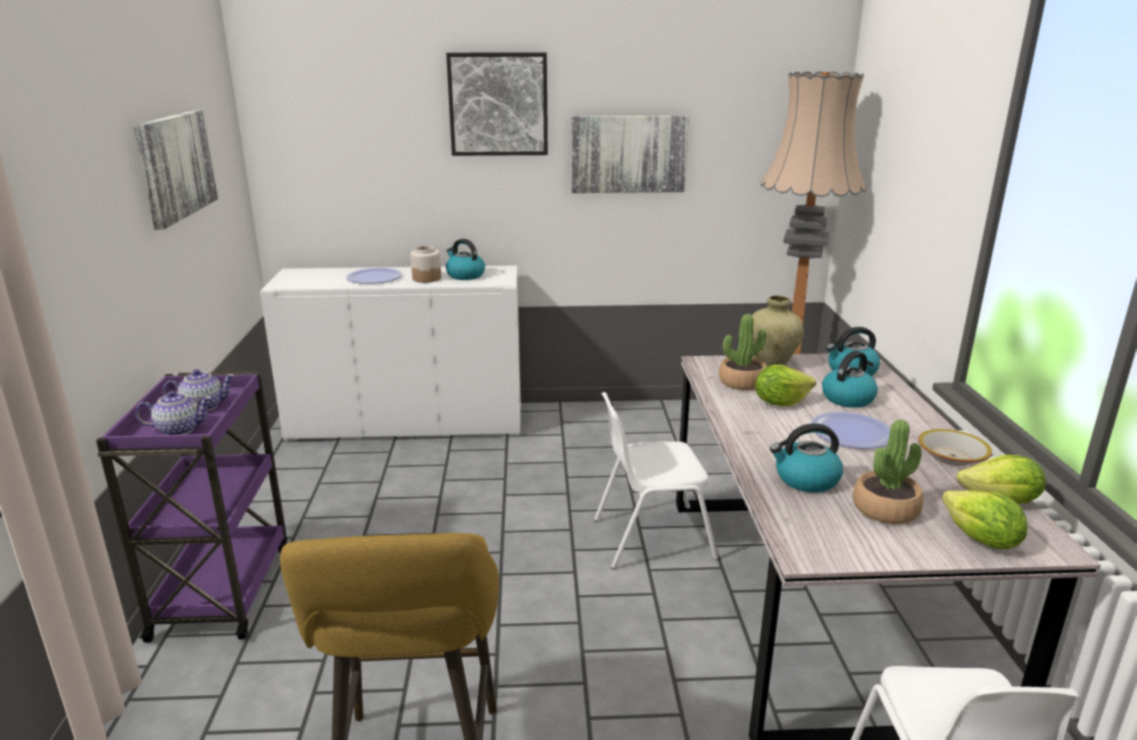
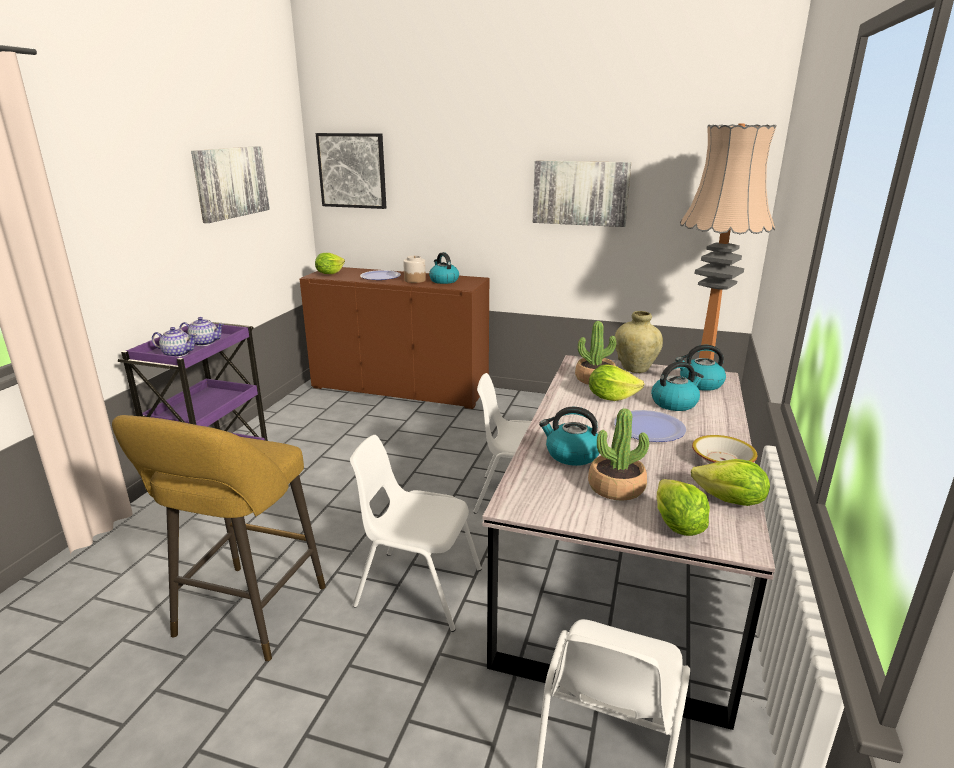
camera: 20 degrees right, 0 degrees up
(297, 280) = (329, 273): none -> lettuce
(407, 422) = (400, 388): white cabinet -> brown cabinet
(498, 104) = (480, 150): picture -> picture (352, 170)
(610, 679) = (417, 587): none -> white chair

